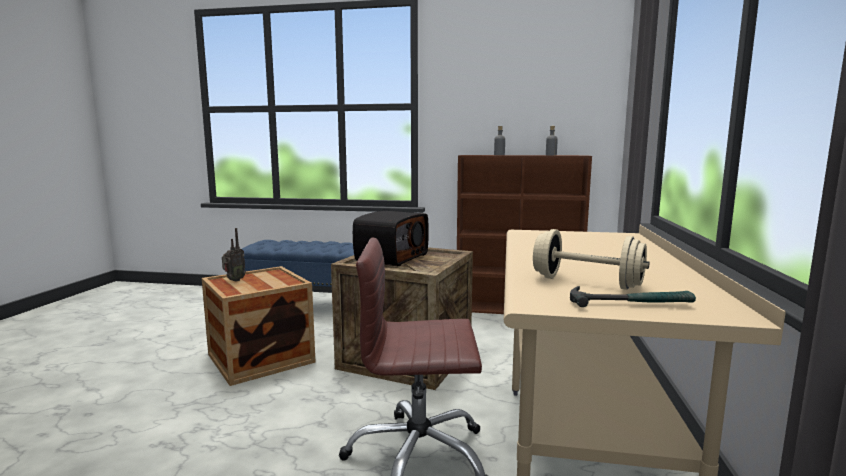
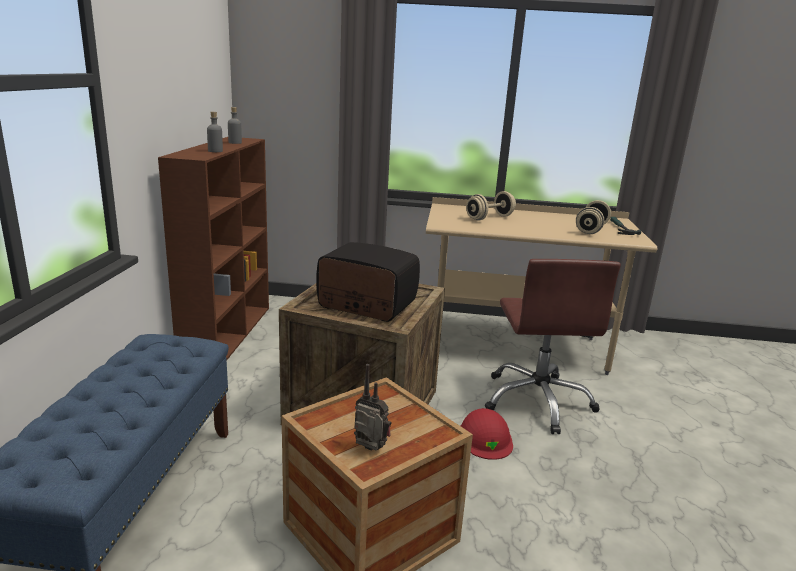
camera: 95 degrees left, 10 degrees up
(347, 409) = (485, 438): none -> red hard hat
(587, 245) = (489, 218): none -> beige dumbbell

